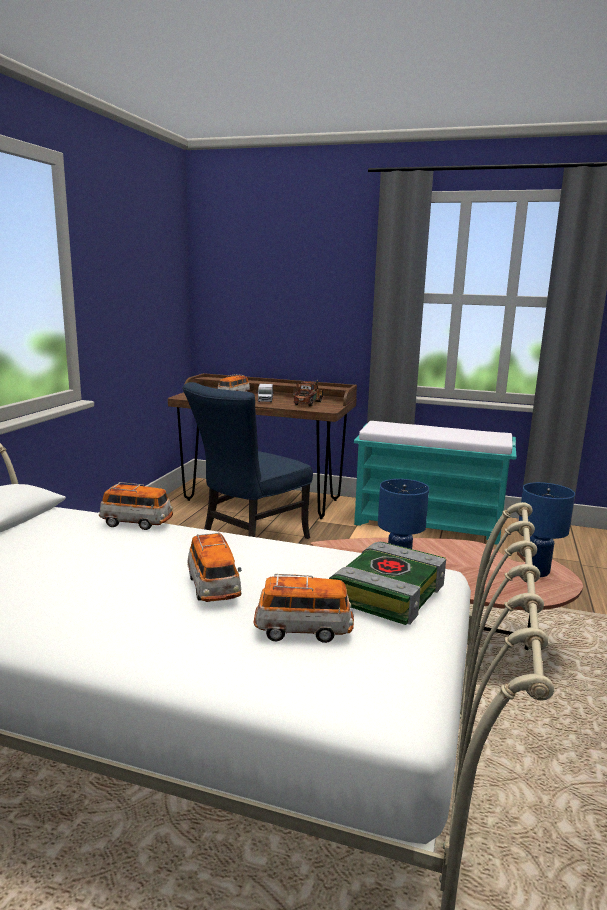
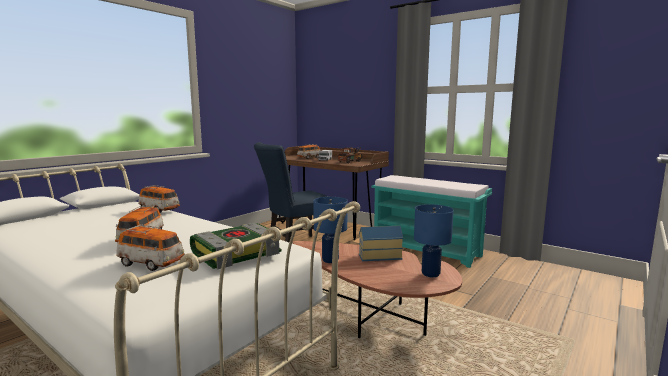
camera: 20 degrees right, 5 degrees down
(449, 552) = (379, 256): none -> toy house

